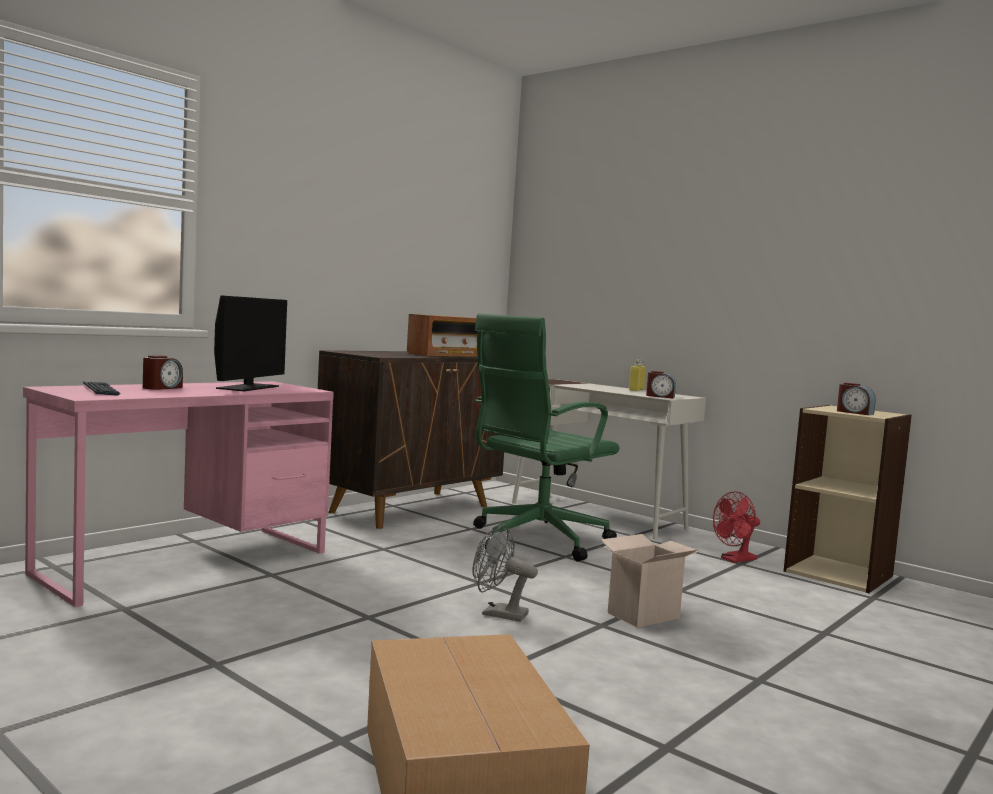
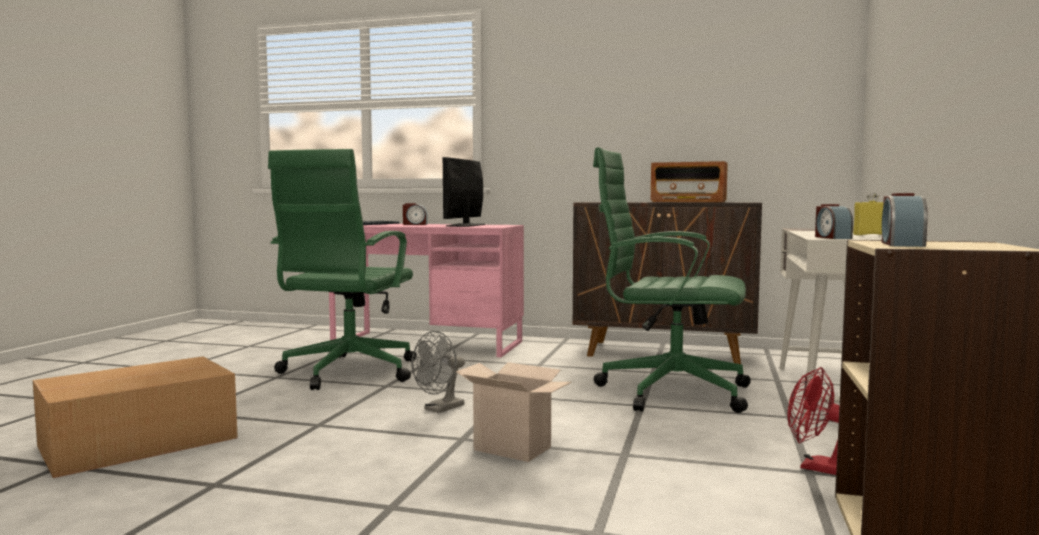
camera: 65 degrees right, 0 degrees up
(248, 387) = (466, 225): monitor -> monitor turned 120 degrees clockwise
(269, 623) = (347, 373): none -> green office chair
(497, 614) = (440, 409): grey fan -> grey fan turned 135 degrees counterclockwise

